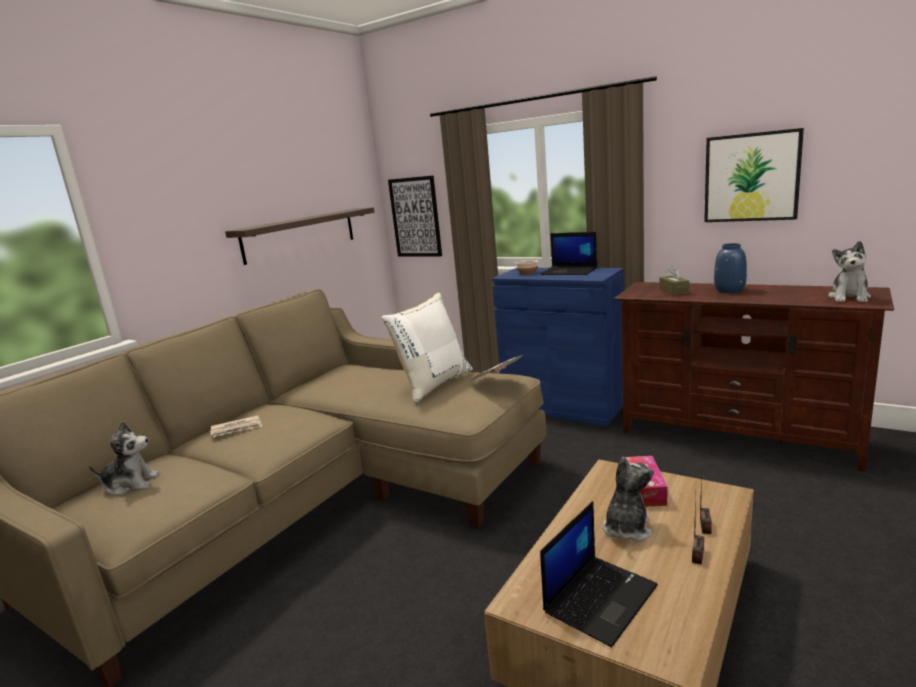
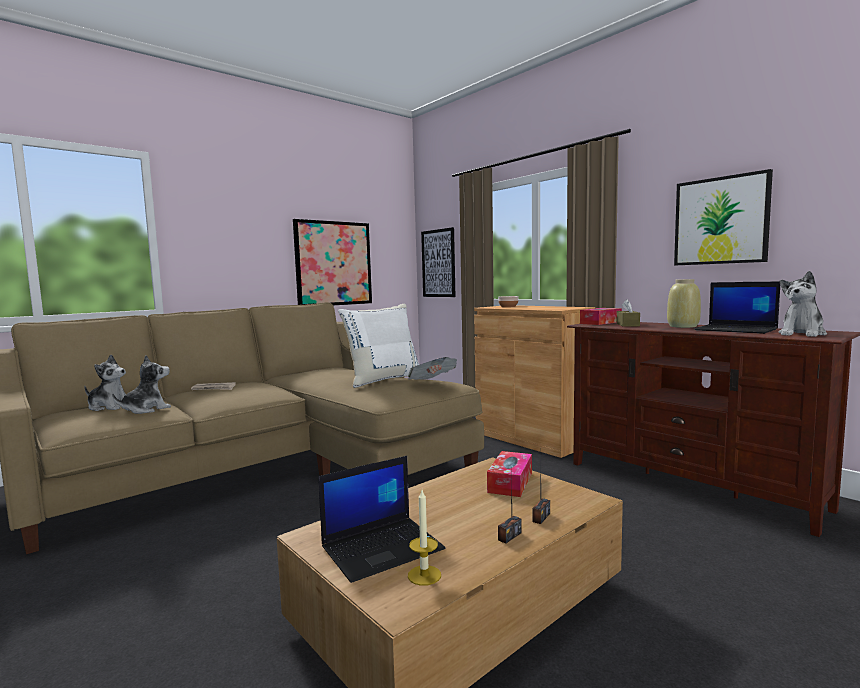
camera: 15 degrees right, 10 degrees down
(300, 234) = (333, 263): shelf -> picture
(563, 406) = (532, 438): blue cabinet -> brown cabinet
(569, 271) = (544, 307): laptop -> laptop (736, 330)
(626, 528) = (463, 506): plush toy -> plush toy (146, 409)
(641, 289) = (600, 322): none -> tissue box
(665, 619) = (424, 575): none -> candle
(729, 290) = (682, 326): blue vase -> beige vase

